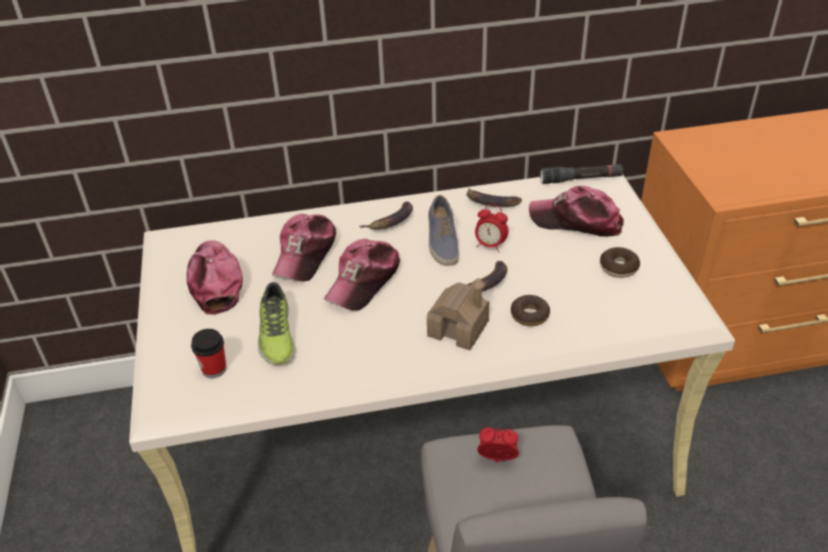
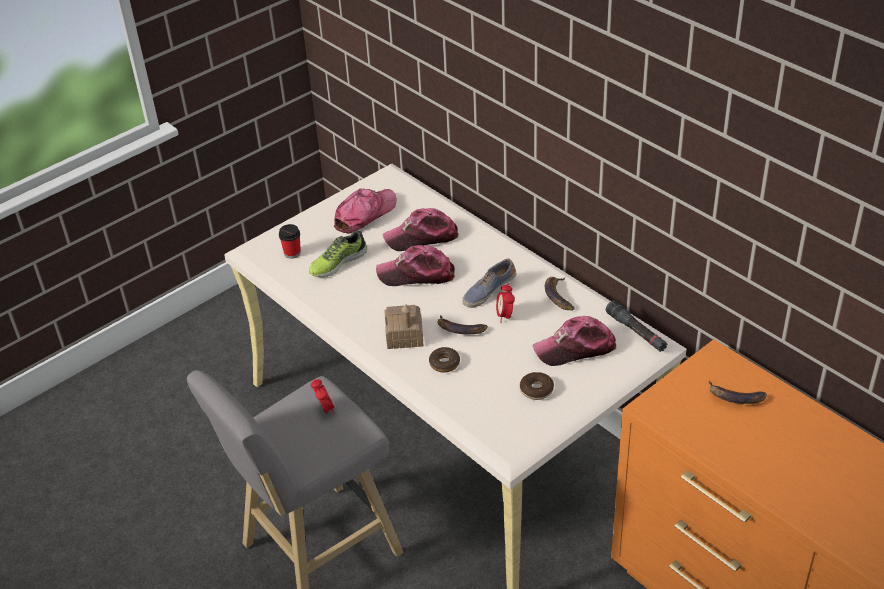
camera: 60 degrees right, 0 degrees up
(391, 221) = (490, 258): banana -> banana (735, 397)
(576, 221) = (575, 348): cap -> cap turned 90 degrees counterclockwise

